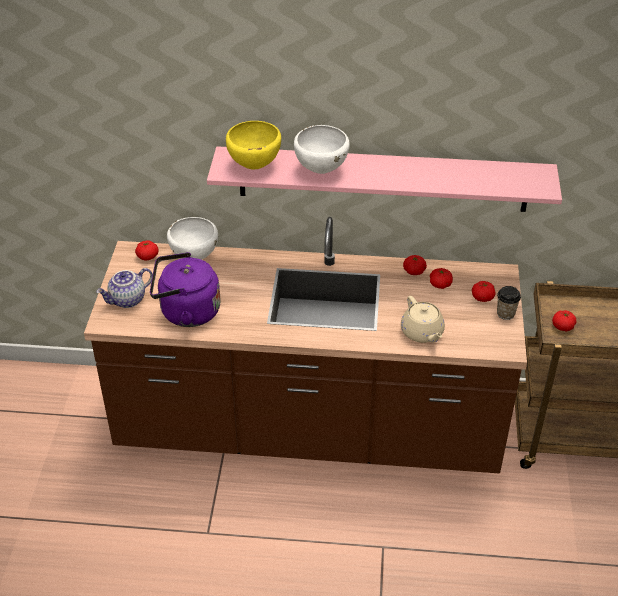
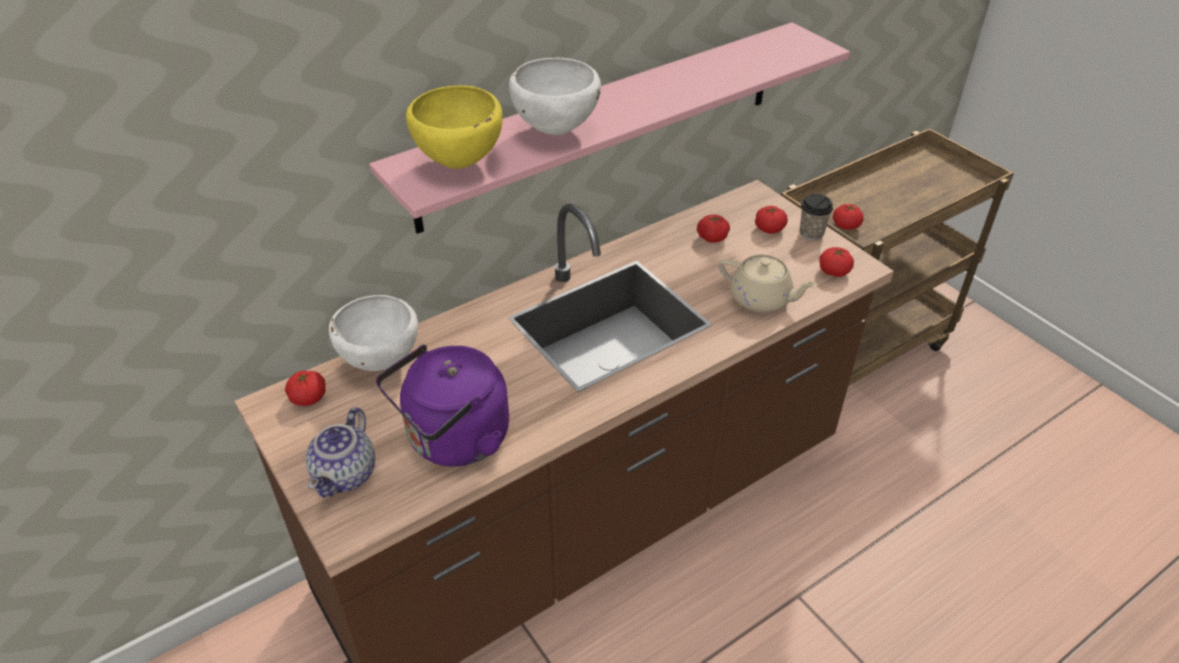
camera: 40 degrees left, 0 degrees up
(414, 271) = (668, 238): tomato -> tomato (834, 271)

